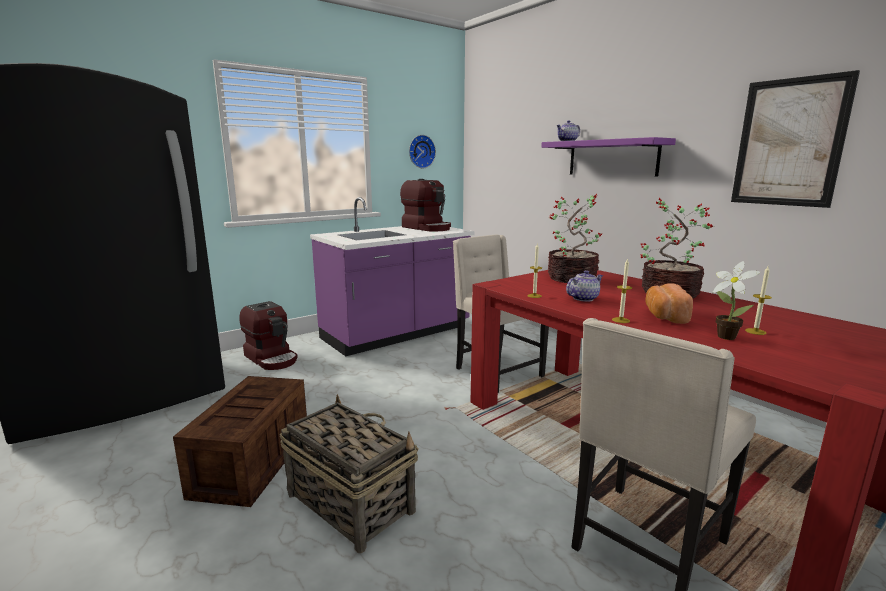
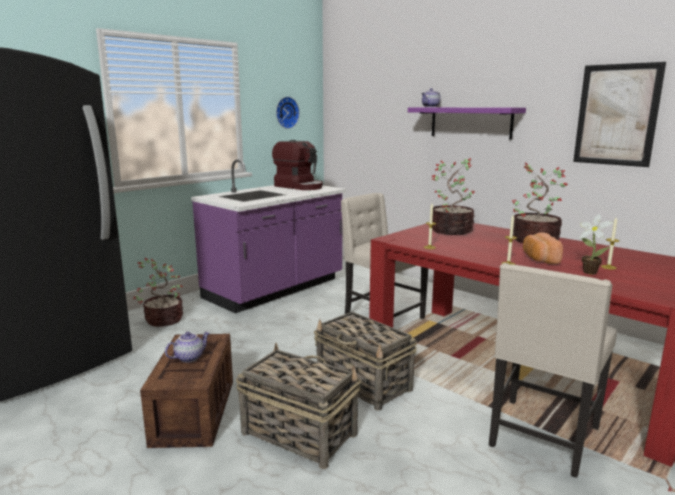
camera: 10 degrees left, 0 degrees up
(272, 358) = (163, 320): coffee machine -> potted plant
(448, 448) = (364, 383): none -> basket
(583, 298) = (470, 247): teapot -> teapot (189, 357)

